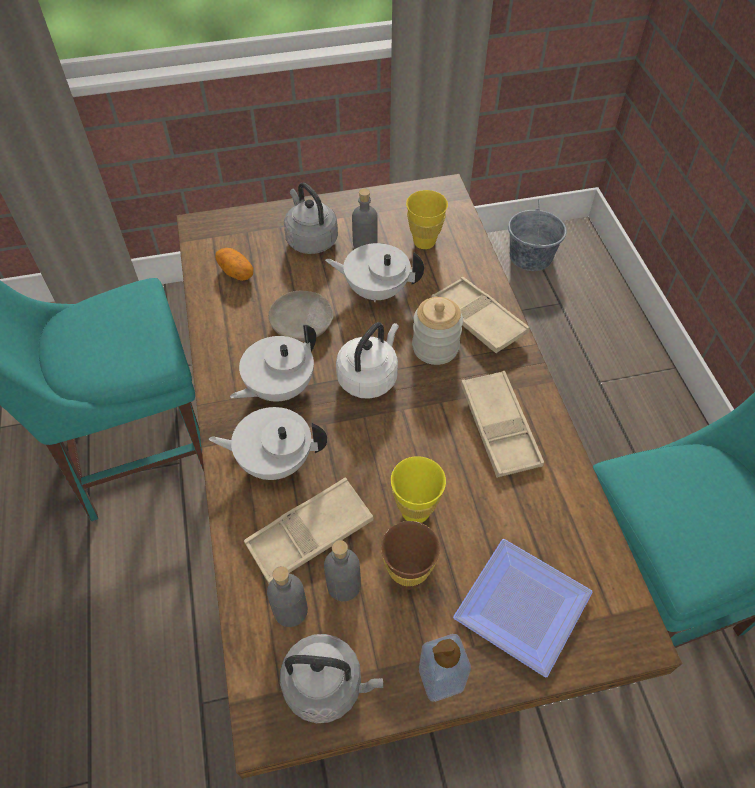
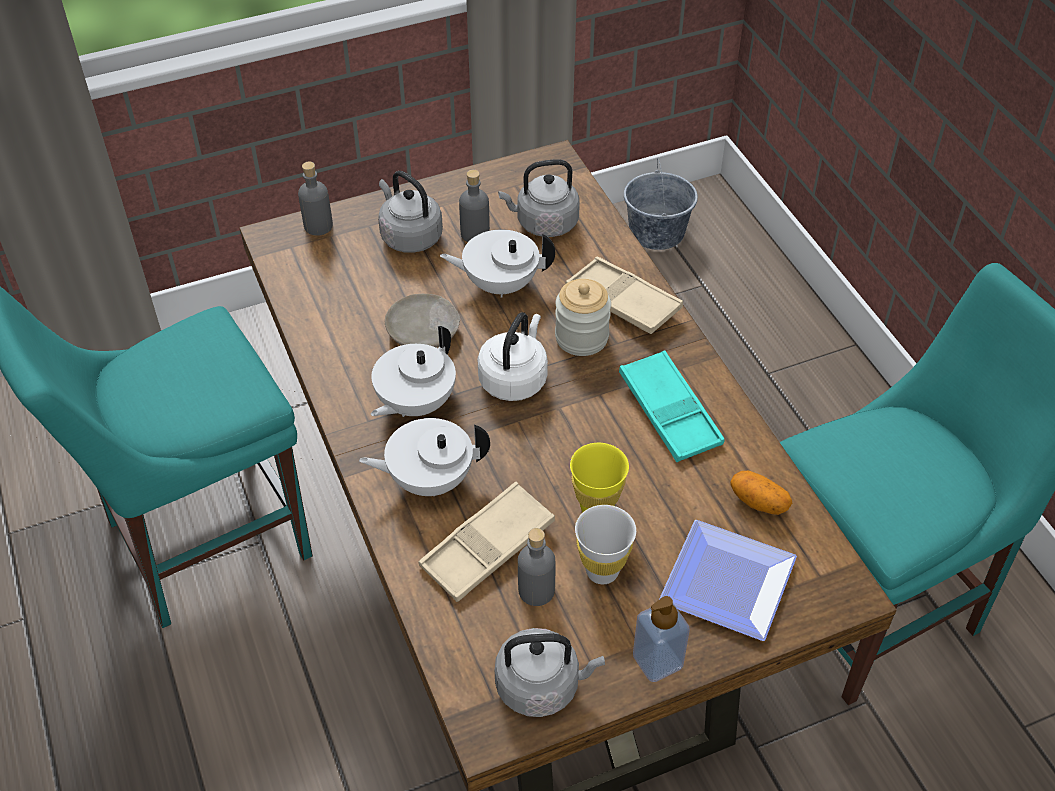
camera: 10 degrees left, 5 degrees down
(236, 272) = (331, 284): potato -> potato (759, 502)
(290, 610) = (485, 623): grey bottle -> grey bottle (318, 226)
(408, 575) = (602, 571): brown cup -> white cup
(424, 242) = (543, 223): yellow cup -> grey kettle
(499, 428) = (669, 412): beige tray -> turquoise tray

